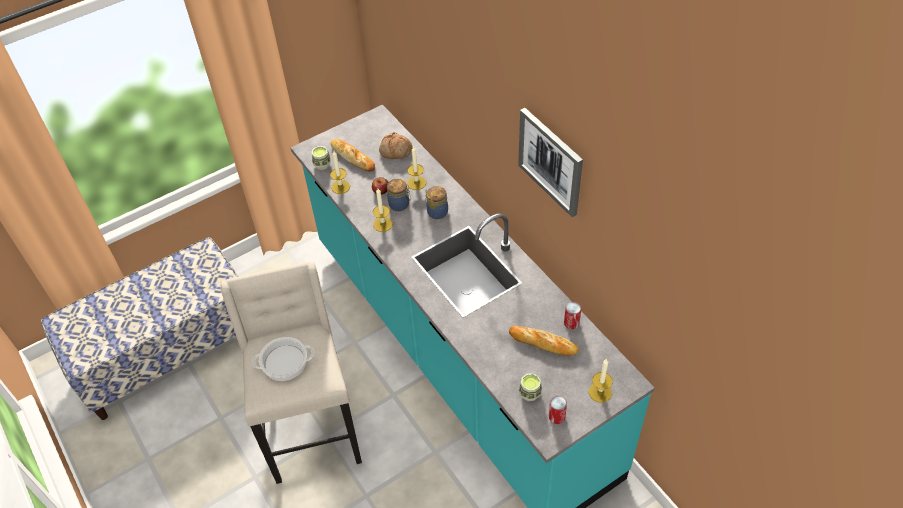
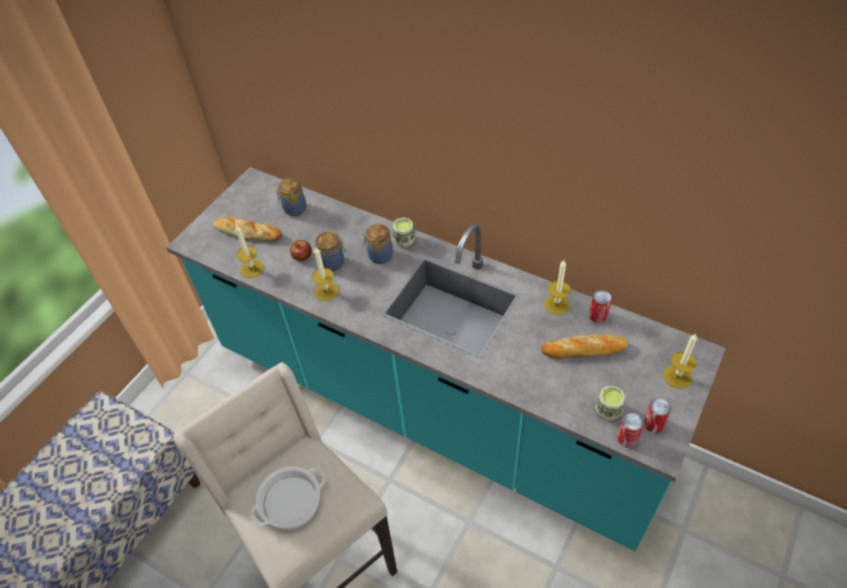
camera: 25 degrees left, 0 degrees up
(322, 164) = (216, 252): cup -> cup (404, 241)
(395, 151) = (294, 209): bread -> jar
(416, 183) = (338, 233): candle -> candle (557, 304)
(530, 418) = (627, 438): none -> can
(551, 161) = (540, 131): picture -> none

